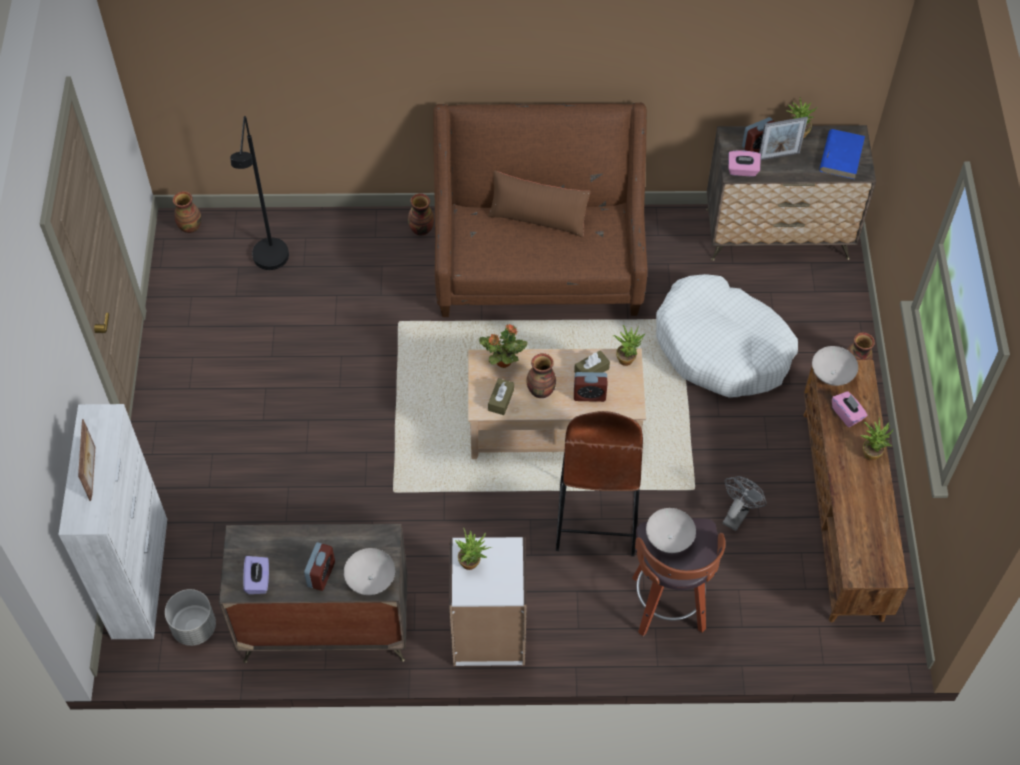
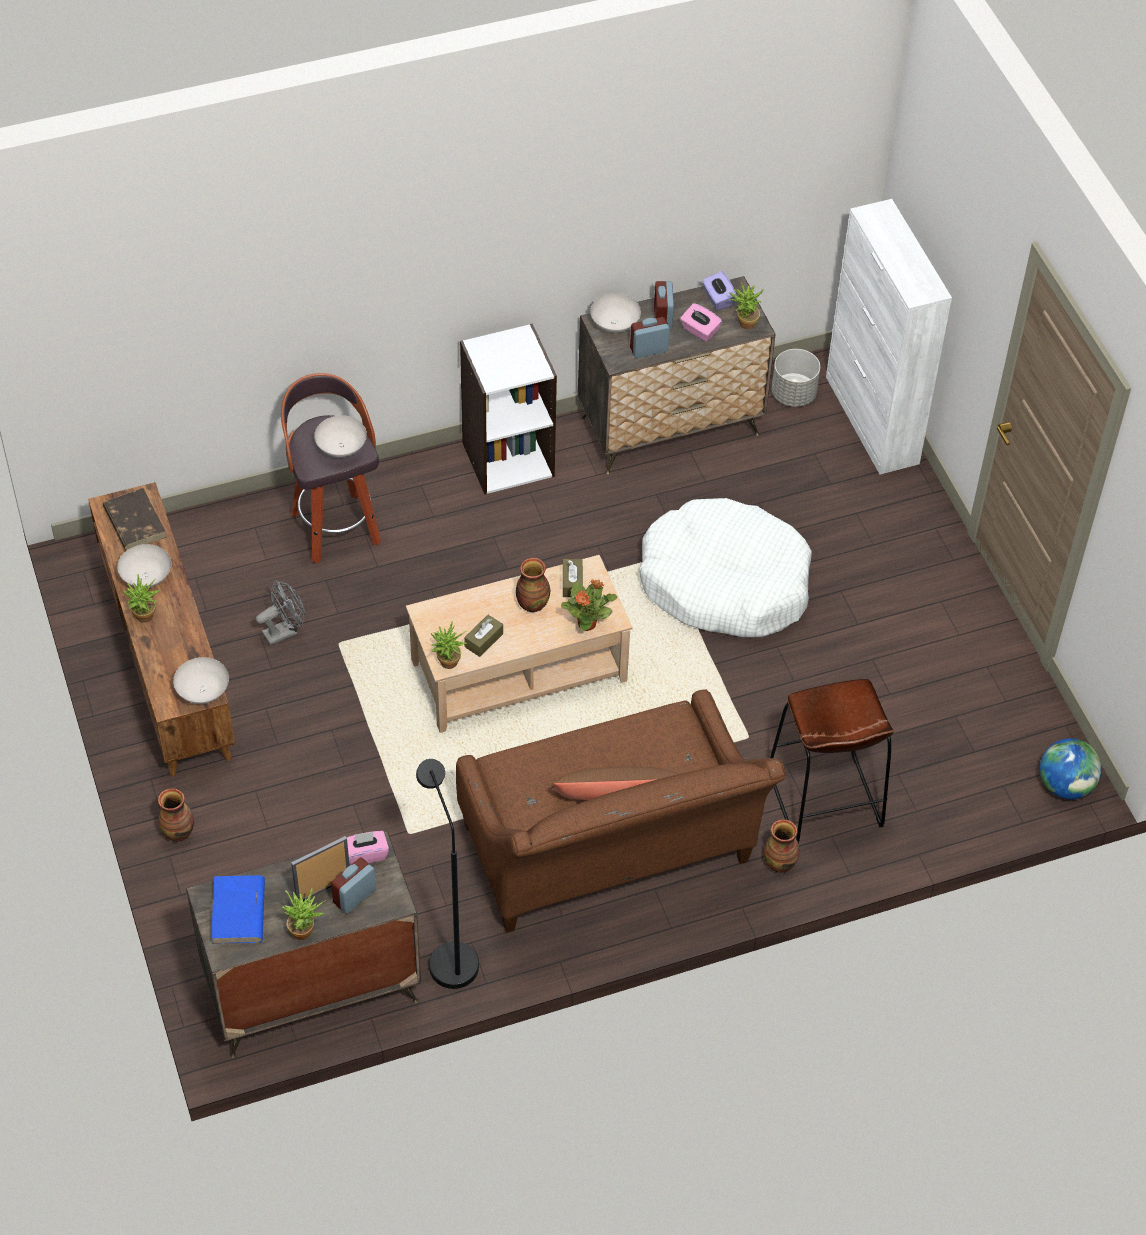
camera: 160 degrees right, 5 degrees down
(93, 472) = (896, 248): picture frame -> none
(190, 226) = (1065, 785): vase -> globe
(270, 264) = (939, 765): black floor lamp -> black floor lamp (449, 954)
(473, 563) = (524, 360): potted plant -> potted plant (744, 324)
(589, 395) = (476, 613): alarm clock -> alarm clock (649, 350)
(597, 518) = (436, 587): brown stool -> brown stool (824, 799)
(722, 347) = (347, 812): white dog bed -> white dog bed (724, 583)
(737, 513) = (284, 631): grey fan -> grey fan turned 135 degrees counterclockwise
(847, 414) = (178, 651): pink tissue box -> pink tissue box (699, 331)
(865, 490) = (145, 578): none -> white bowl
(868, 549) = (134, 522): none -> brown book

